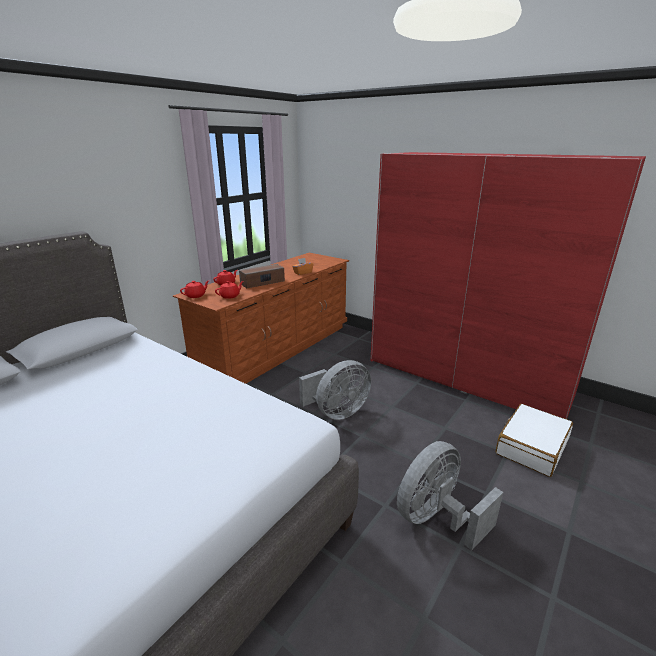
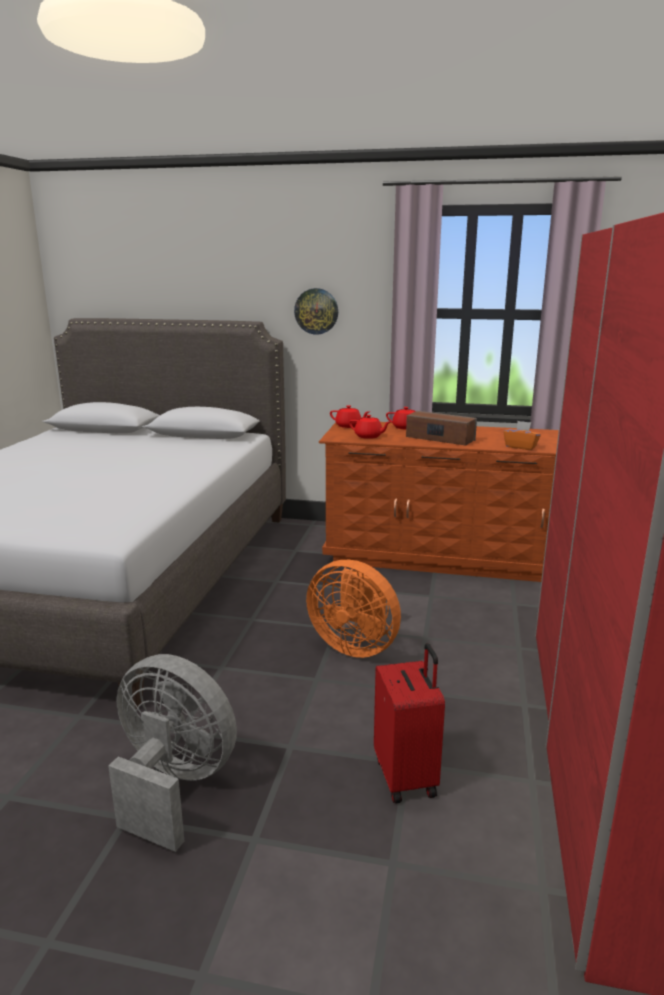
camera: 65 degrees right, 5 degrees down
(127, 213) = (316, 311): none -> wall clock
(337, 412) = (355, 645): grey fan -> orange fan
(454, 431) = (407, 777): none -> red suitcase
(531, 447) = (442, 906): white suitcase -> none

